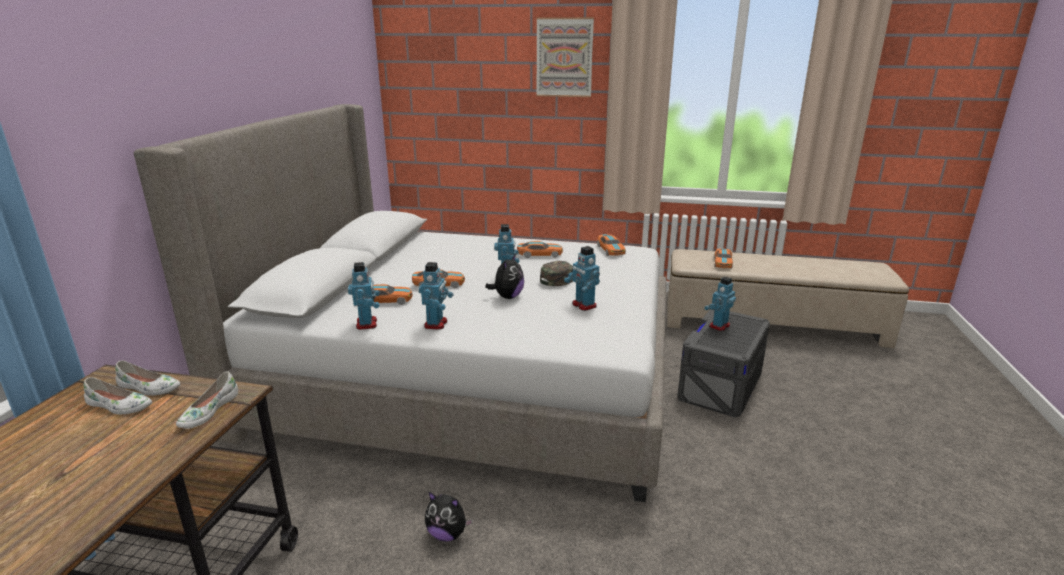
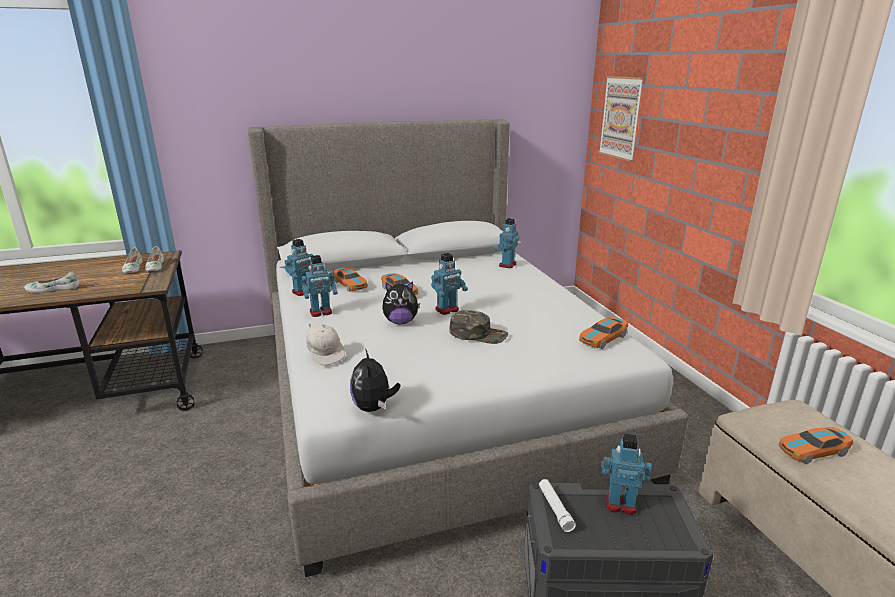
camera: 60 degrees right, 0 degrees up
(208, 411) = (130, 286): white shoe -> white shoe (54, 289)
(447, 534) = (218, 467): plush toy -> plush toy (374, 407)
(535, 335) = (325, 354): none -> white cap
(539, 254) = (530, 308): toy car -> none
(564, 57) = (741, 84): picture -> picture (621, 118)
(583, 305) = (414, 359): toy robot -> toy robot (507, 265)
(712, 344) = (555, 509): none -> white flashlight

